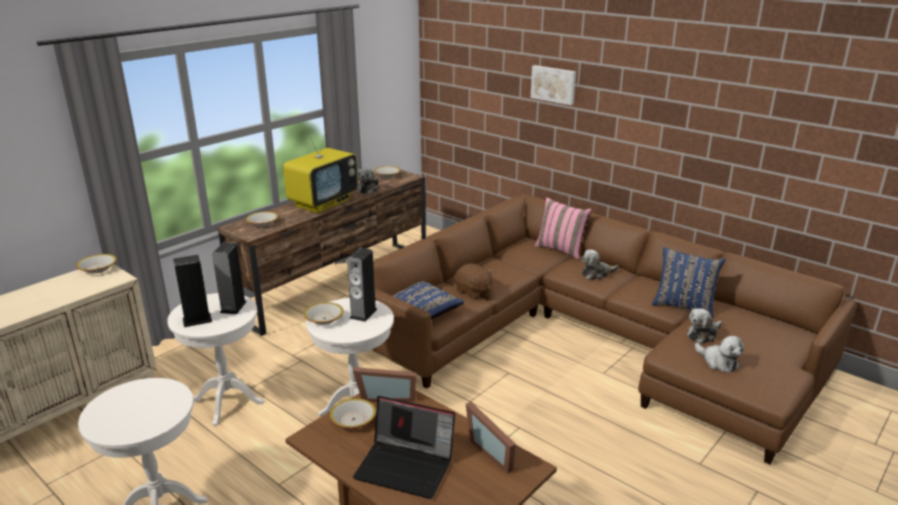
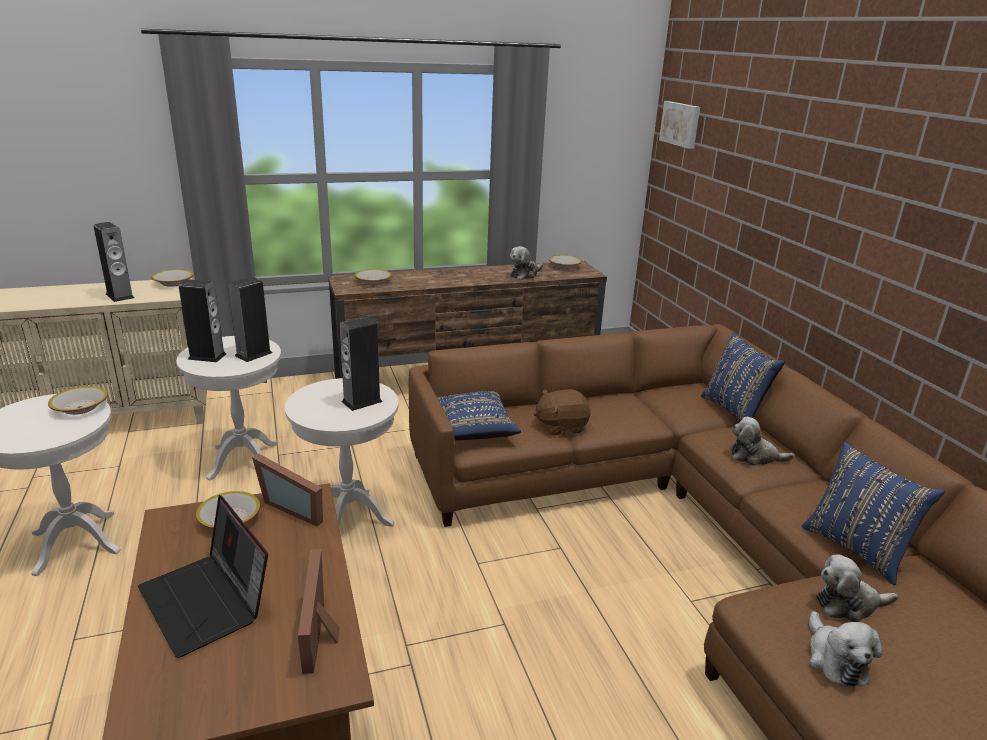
camera: 30 degrees right, 0 degrees up
(66, 293) = (120, 296): none -> speaker
(323, 203) = (459, 277): television -> none
(324, 319) = (316, 394): bowl -> bowl (80, 408)
(473, 292) = (561, 426): brown plush toy -> brown plush toy turned 90 degrees clockwise
(553, 84) = (788, 173): picture -> picture (681, 124)
(561, 250) = (735, 411): pink pillow -> blue pillow

